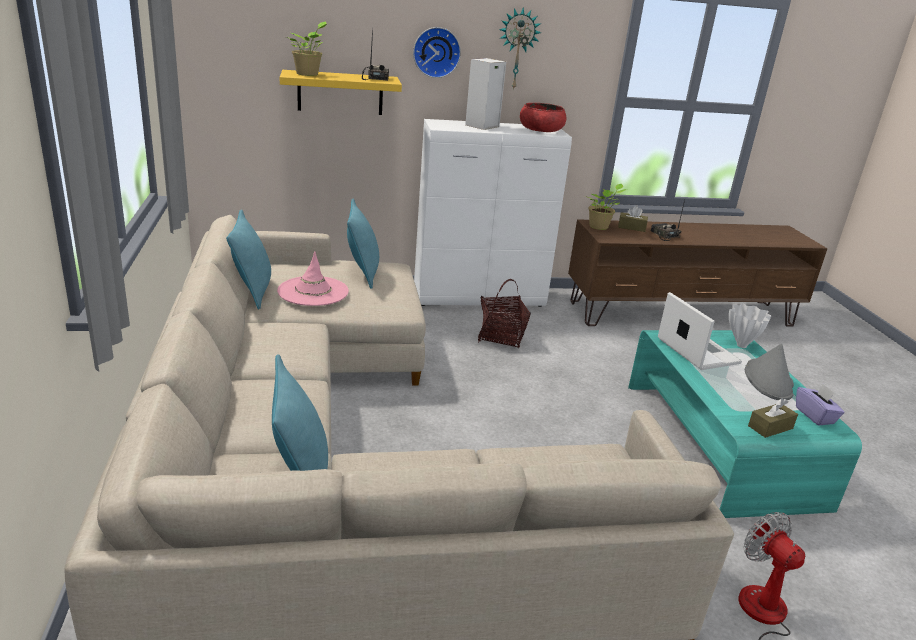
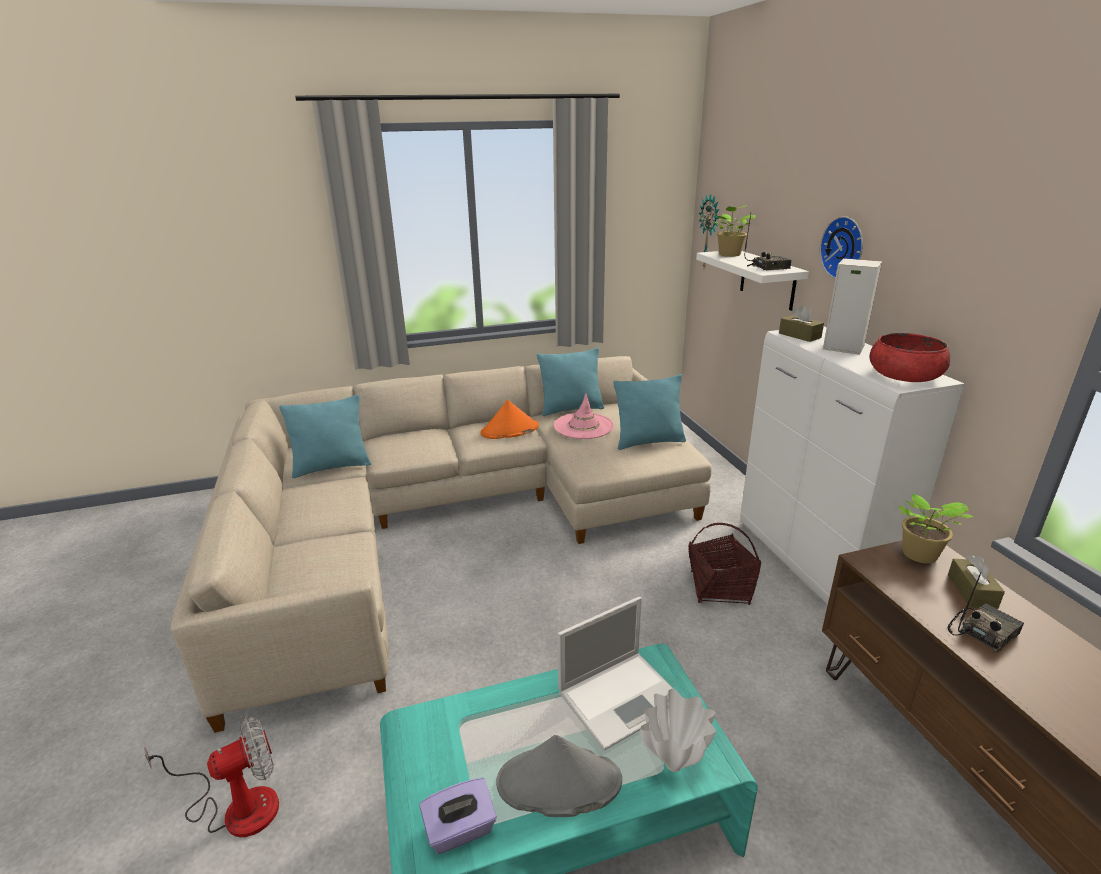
camera: 85 degrees right, 0 degrees up
(286, 332) = (509, 430): none -> orange hat
(340, 93) = (767, 279): yellow shelf -> white shelf
(517, 49) = (931, 254): wall clock -> wall clock (710, 232)
(770, 427) = (420, 755): brown tissue box -> brown tissue box (799, 335)

